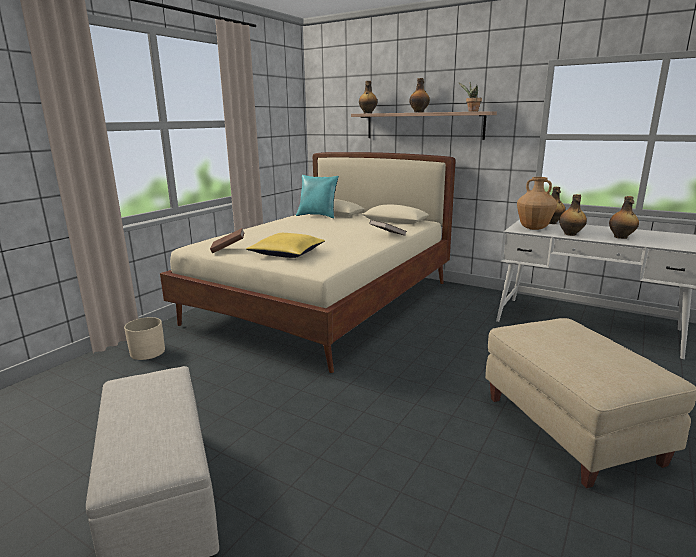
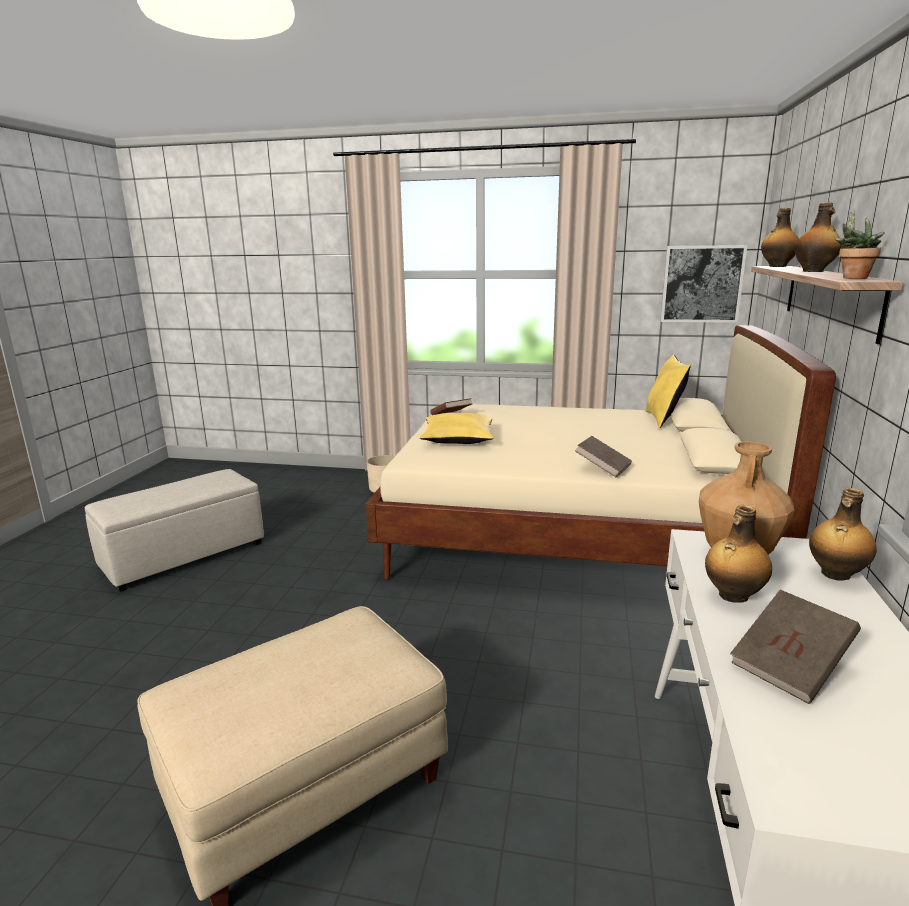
camera: 70 degrees right, 0 degrees up
(287, 129) = (701, 284): none -> picture
(318, 216) = (664, 420): turquoise pillow -> yellow pillow
(621, 237) = (790, 666): bottle -> brown book

